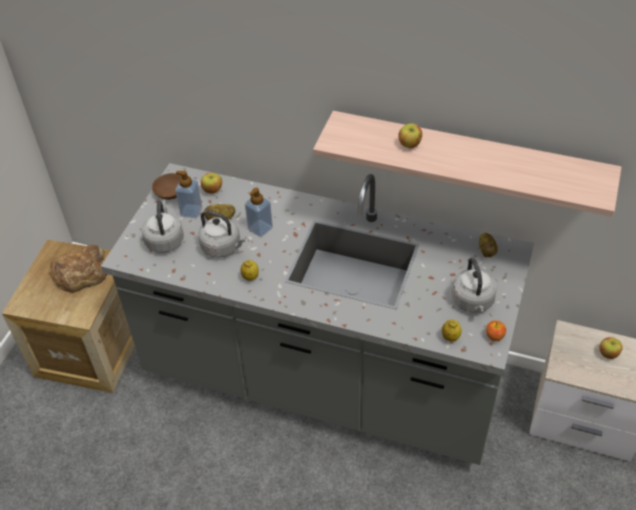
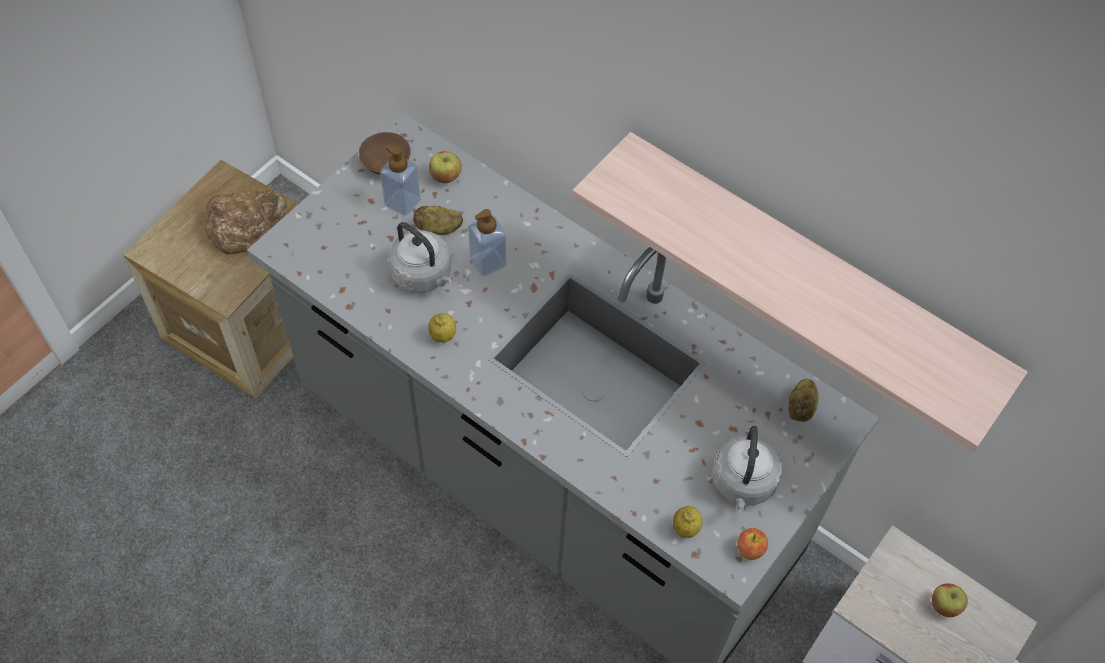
camera: 15 degrees right, 10 degrees up
(165, 240) = (348, 237): grey kettle -> none
(409, 144) = (718, 228): apple -> none

